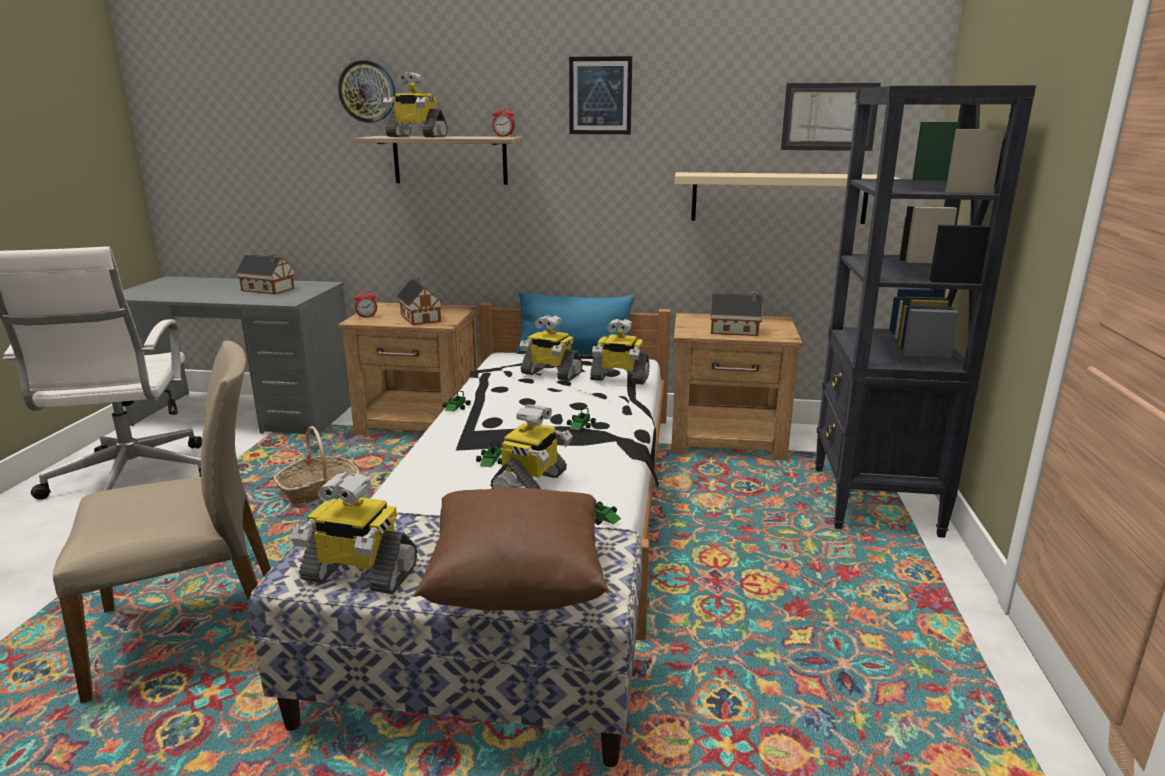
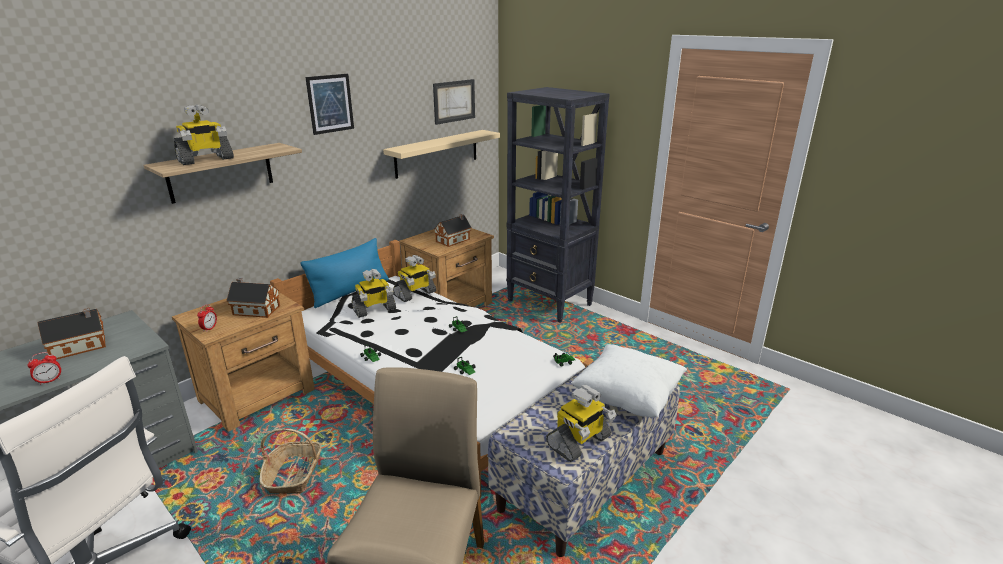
camera: 55 degrees left, 5 degrees up
(367, 91) = (126, 124): wall clock -> none
(504, 136) = (272, 145): alarm clock -> alarm clock (50, 381)
(517, 585) = (627, 399): brown pillow -> white pillow
(531, 484) = (509, 367): toy robot -> none

